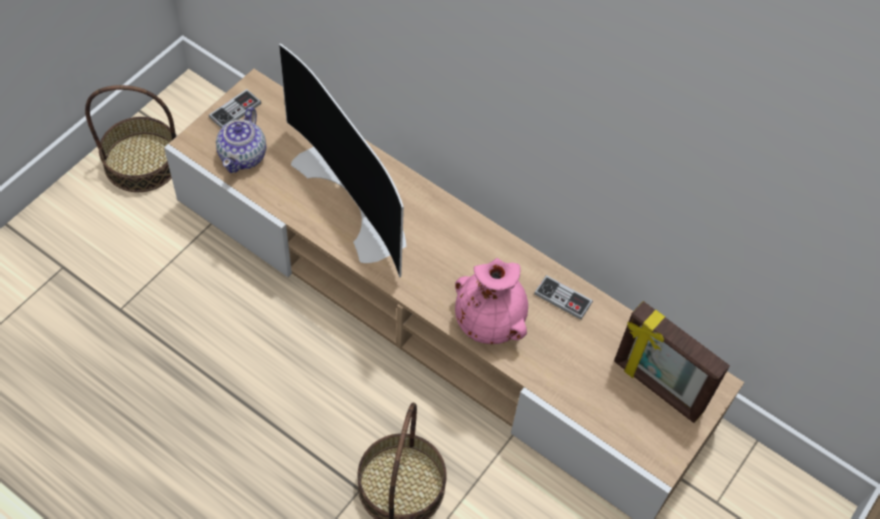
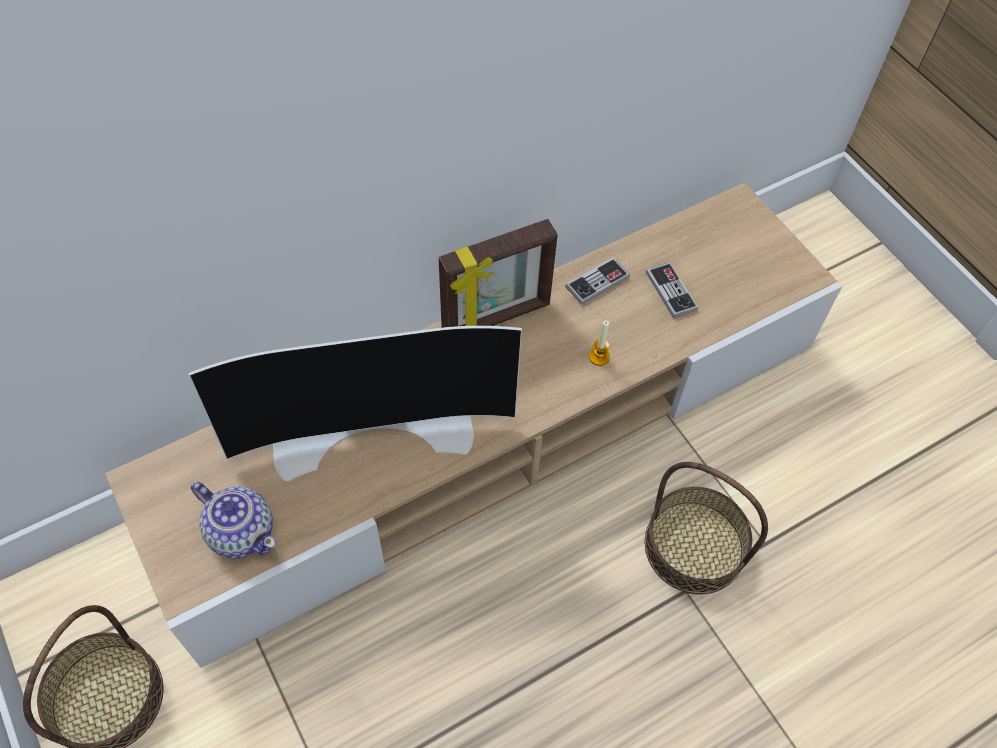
camera: 65 degrees left, 0 degrees up
(235, 110) = (162, 518): game controller -> game controller (671, 291)
(489, 322) = (599, 357): pink vase -> candle
(657, 387) = (728, 248): picture frame -> picture frame (496, 318)

